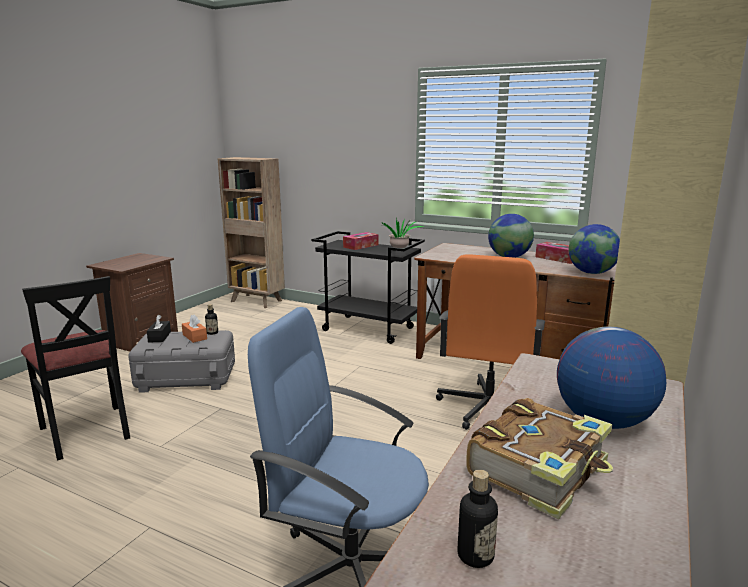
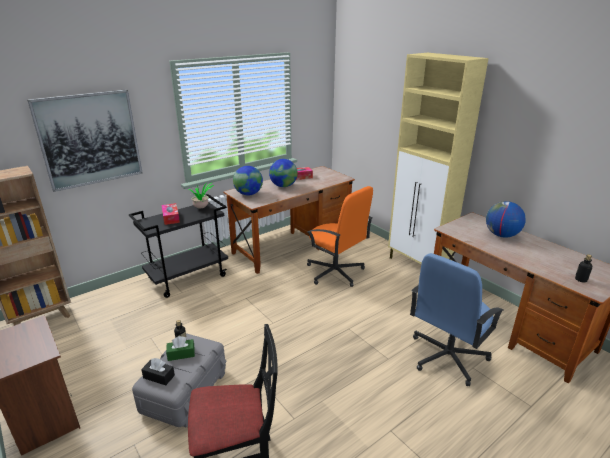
camera: 65 degrees left, 10 degrees up
(194, 337) = (181, 354): orange tissue box -> green tissue box
(330, 146) = (89, 139): none -> picture
(540, 469) = (533, 256): book -> none
(591, 273) = (334, 180): globe -> globe (248, 194)

